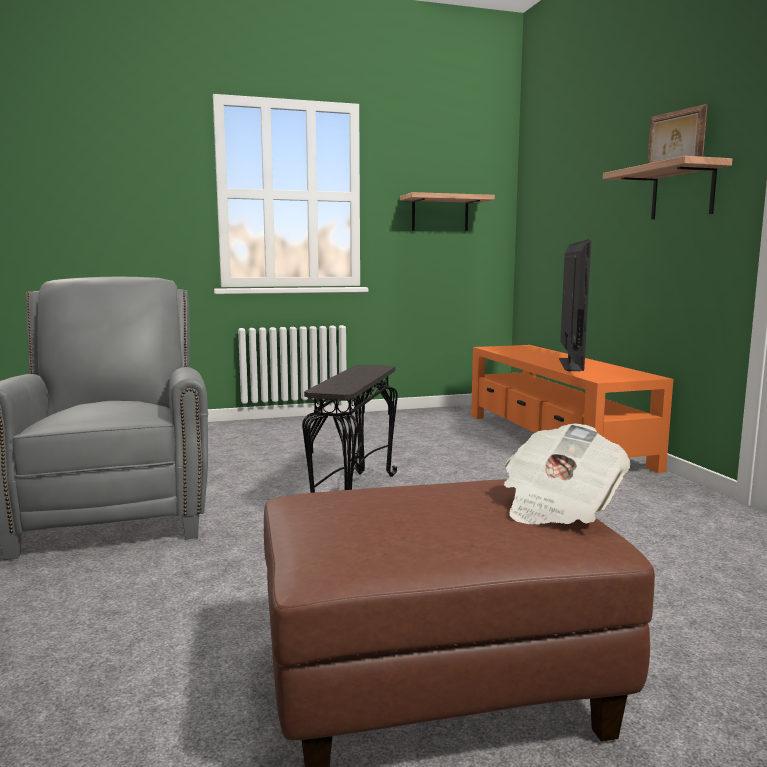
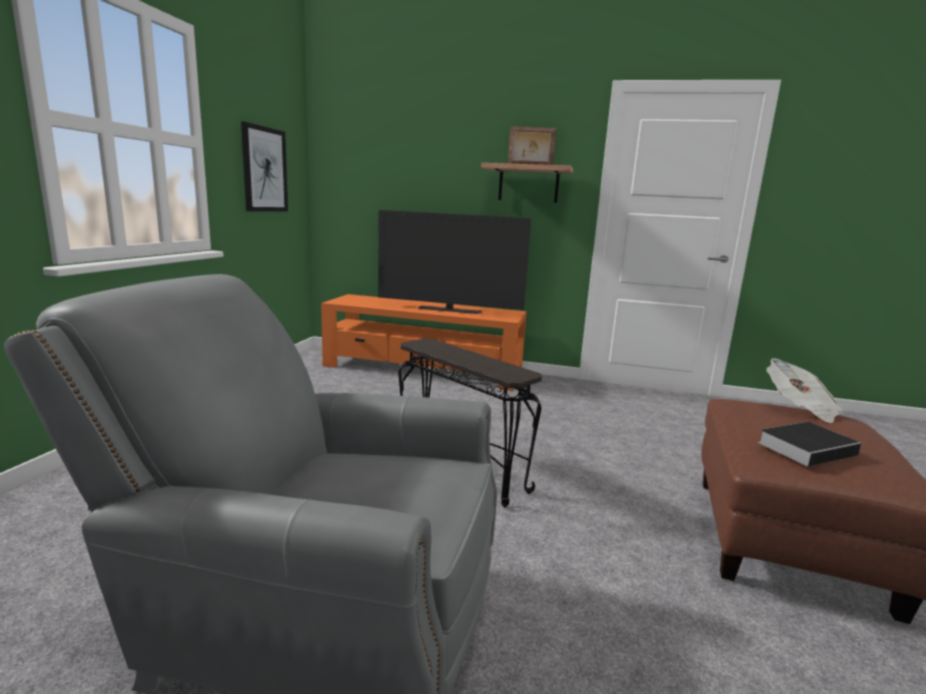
camera: 60 degrees left, 5 degrees up
(366, 506) = (807, 448): none -> book
(440, 214) = (264, 169): shelf -> picture
(570, 365) = (449, 310): television -> television turned 150 degrees clockwise

